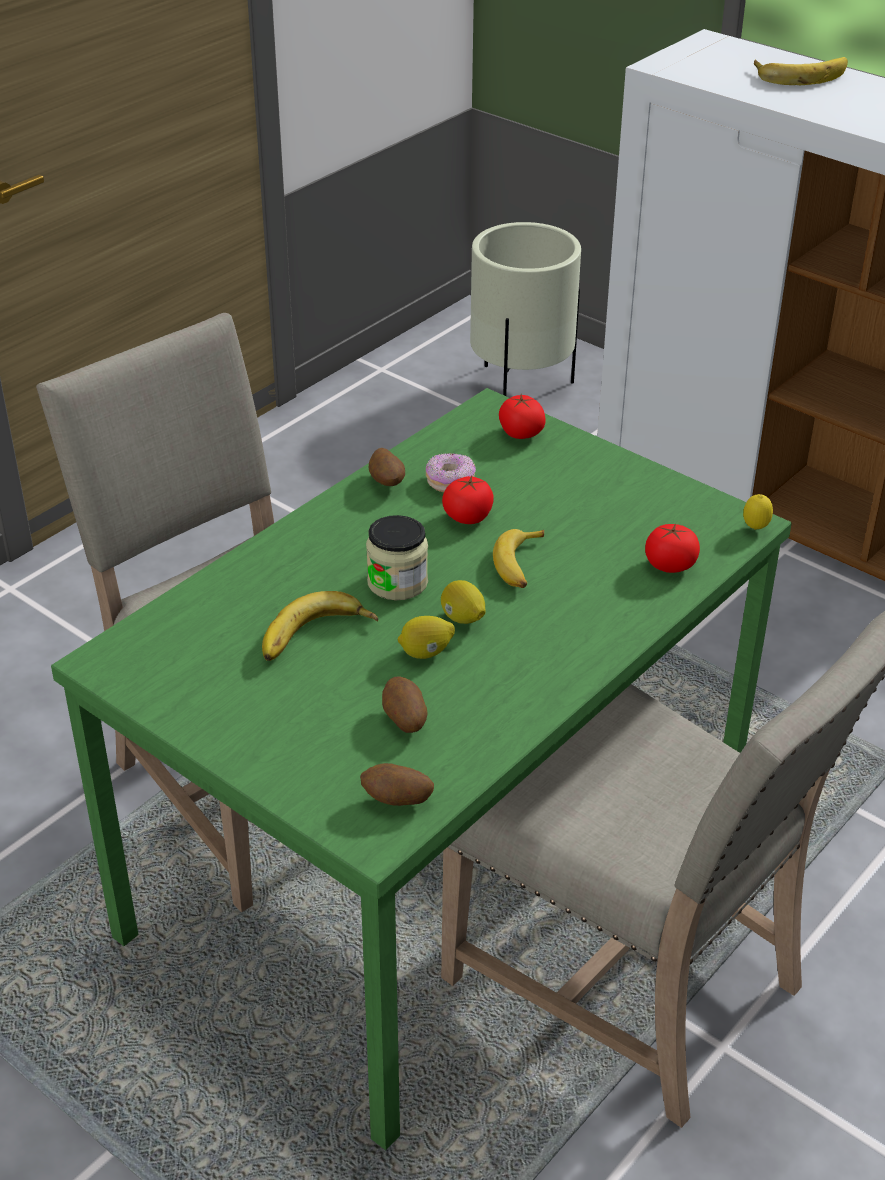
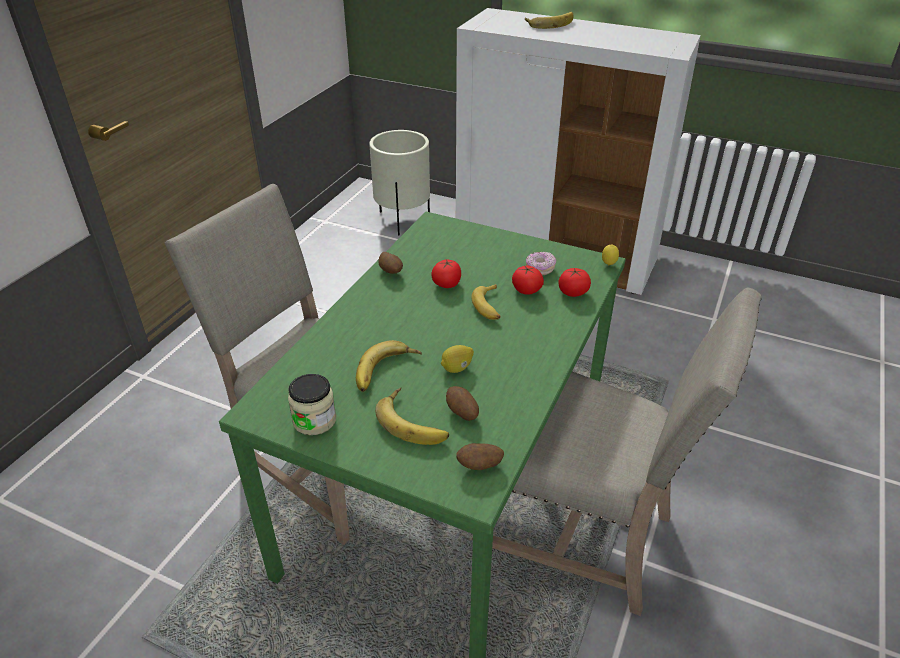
camera: 15 degrees left, 0 degrees up
(328, 718) = (414, 421): none -> banana
(397, 582) = (421, 329): jar -> jar (314, 420)
(450, 482) = (427, 266): donut -> donut (540, 269)
(463, 619) = (470, 344): lemon -> none
(520, 433) = (456, 233): tomato -> tomato (526, 290)

